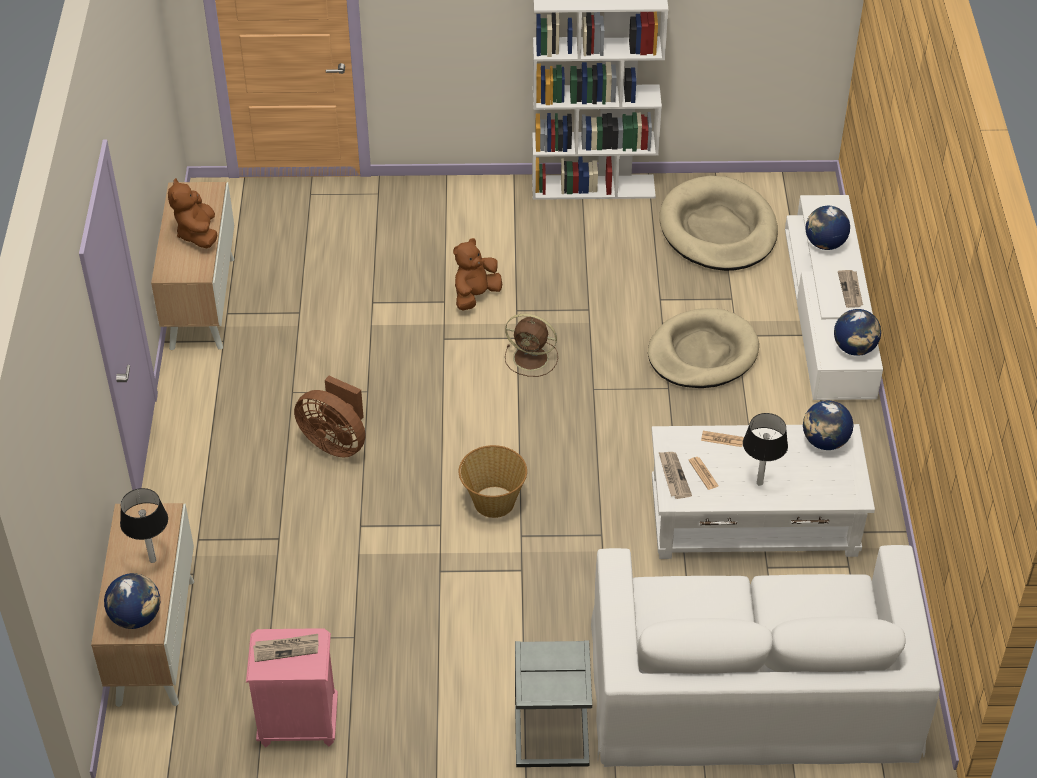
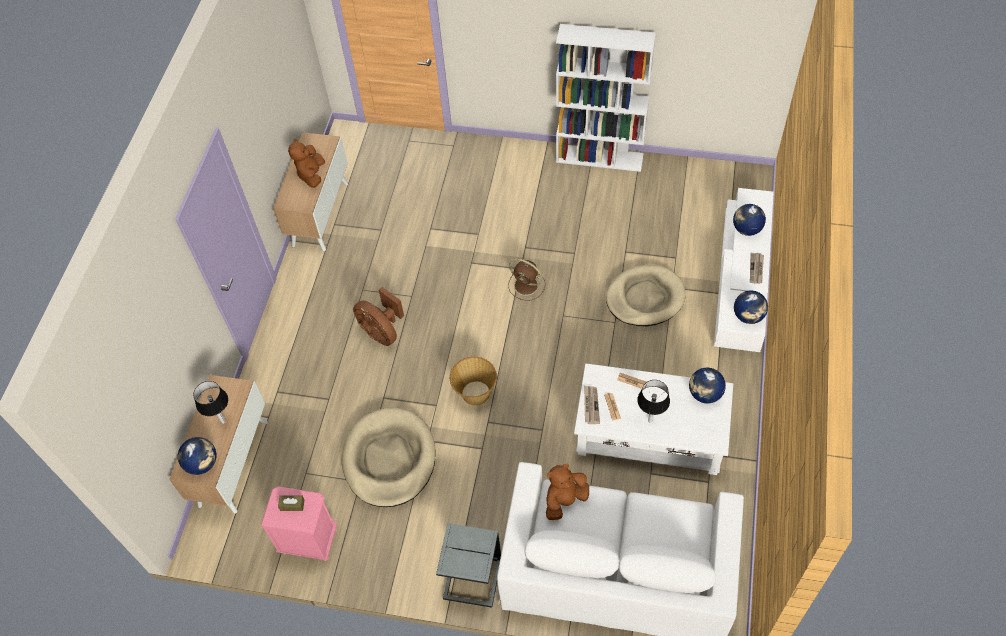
camera: 15 degrees right, 10 degrees up
(286, 648) = (292, 505): newspaper -> brown tissue box
(475, 296) = (500, 232): brown plush toy -> brown plush toy (565, 500)
(718, 229) = (679, 201): beige dog bed -> beige dog bed (389, 459)

